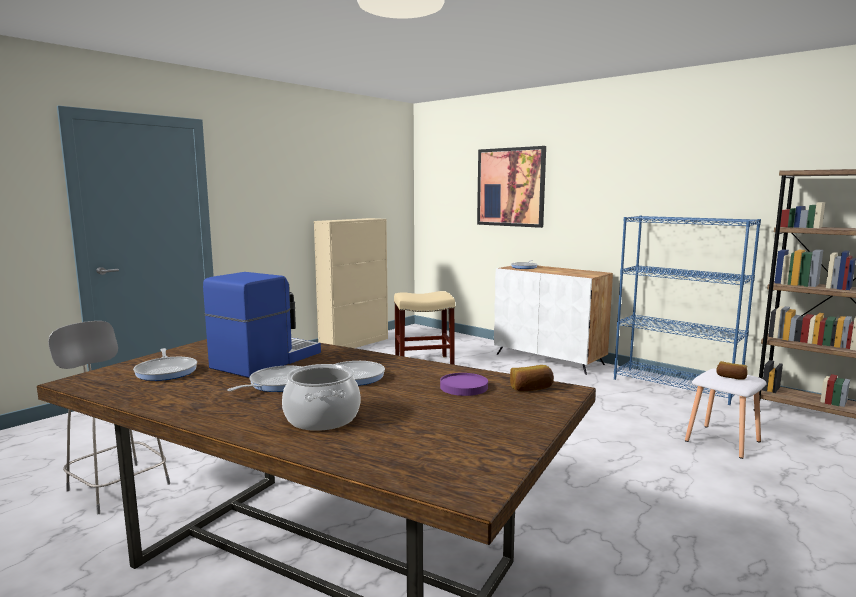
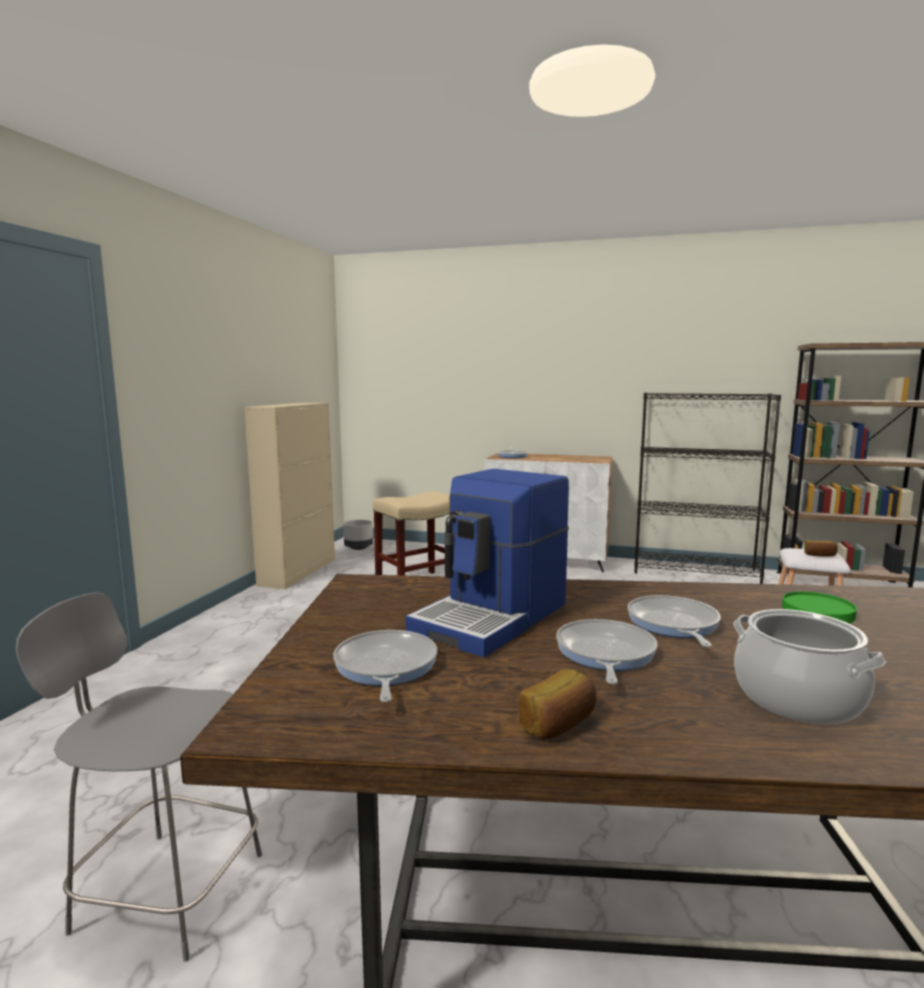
camera: 25 degrees left, 0 degrees up
(167, 371) = (385, 667): frying pan -> frying pan turned 135 degrees counterclockwise
(265, 360) = (493, 618): coffee machine -> coffee machine turned 150 degrees counterclockwise
(414, 332) = (358, 548): none -> grey planter
(463, 387) = (817, 611): purple plate -> green plate
(510, 187) = (480, 362): picture -> none
(531, 388) = (879, 600): bread -> bread (559, 724)
(676, 386) = (696, 571): blue bookcase -> black bookcase

